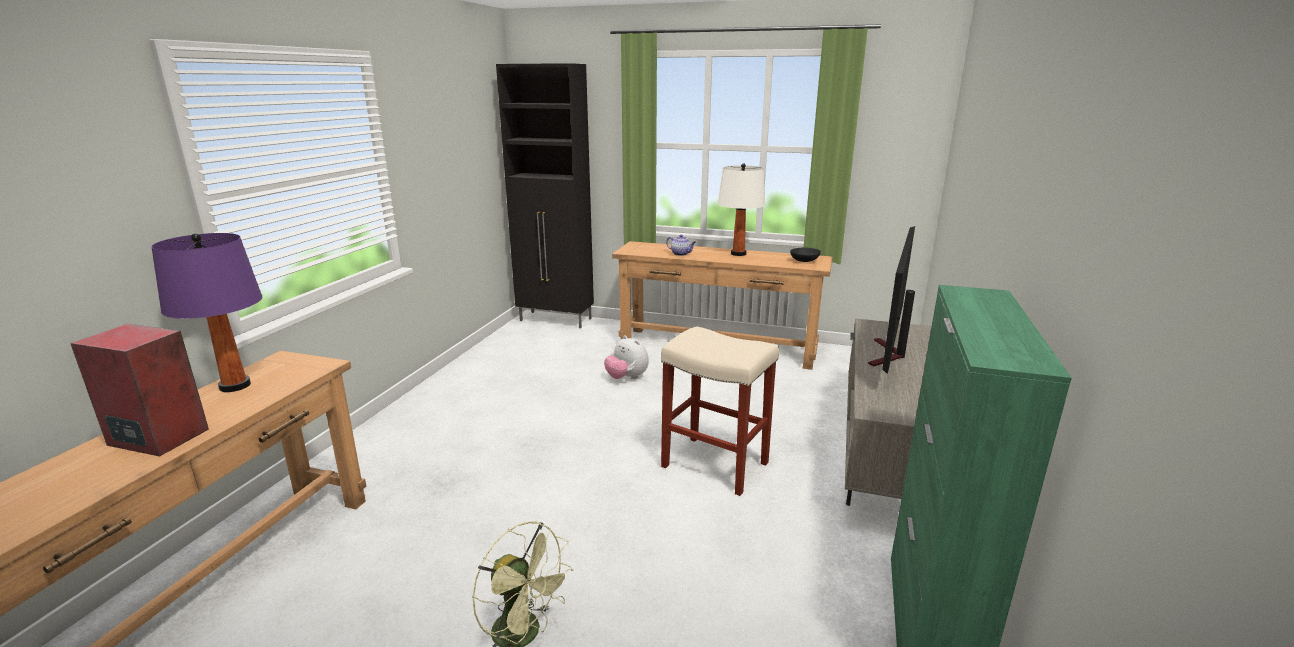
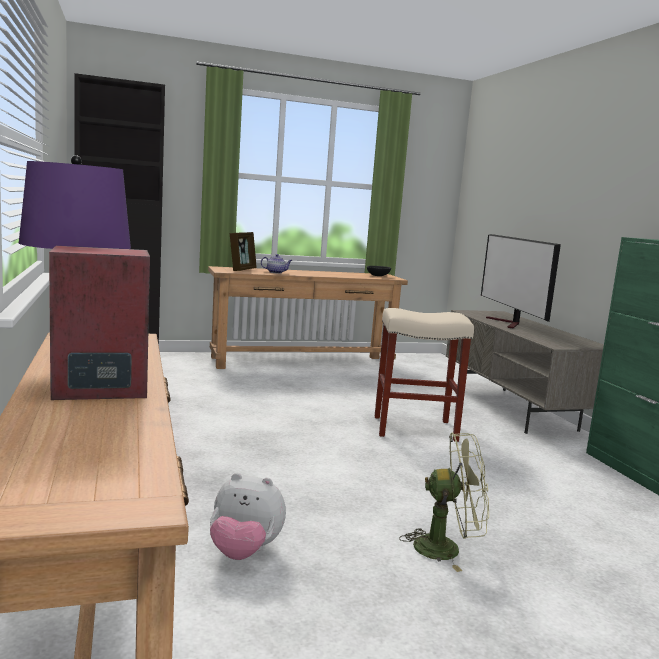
camera: 35 degrees left, 10 degrees down
(626, 378) = (259, 388): plush toy -> plush toy (244, 552)
(653, 248) = (242, 269): none -> picture frame
(738, 254) = (321, 272): white table lamp -> none

